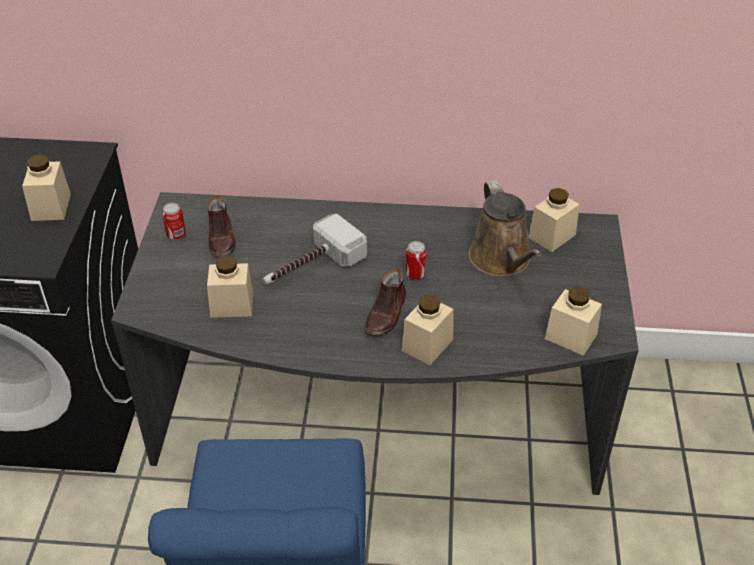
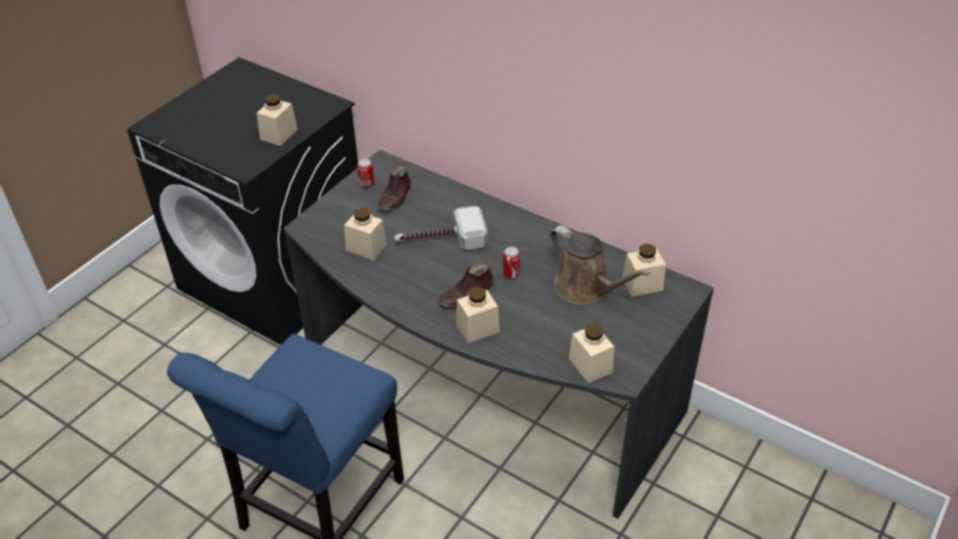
camera: 30 degrees right, 0 degrees up
(502, 260) = (586, 288): brown watering can -> brown watering can turned 60 degrees counterclockwise

